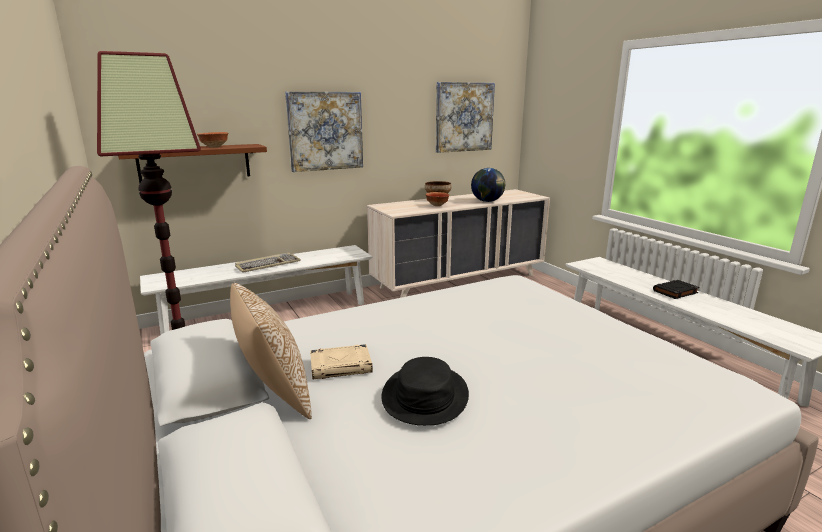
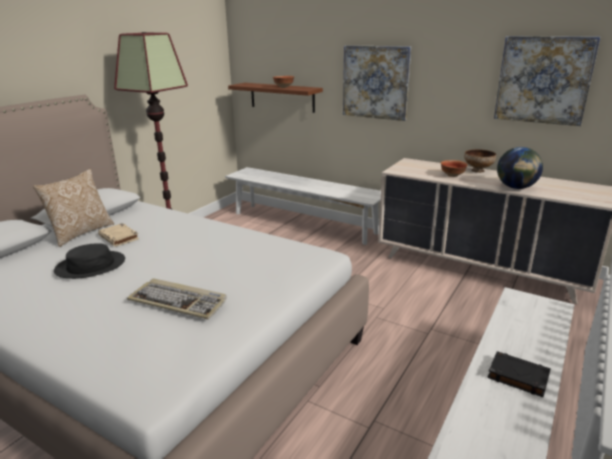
camera: 60 degrees right, 5 degrees up
(268, 265) = (305, 184): keyboard -> keyboard (179, 301)

